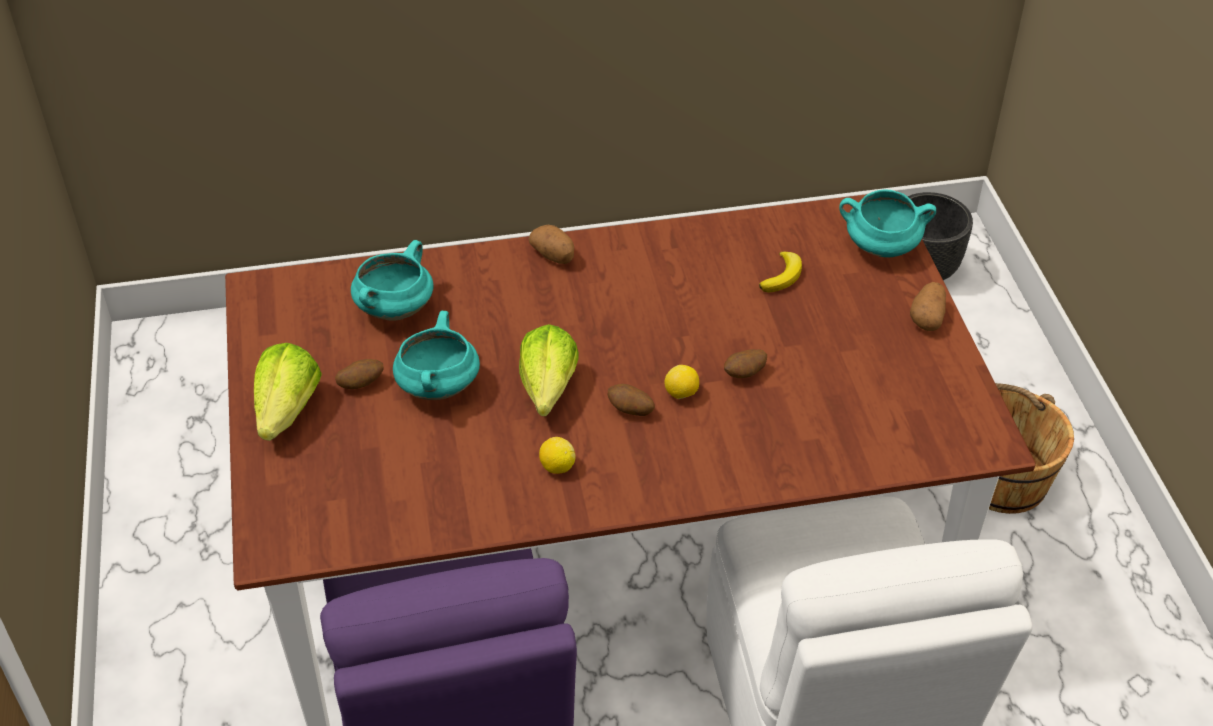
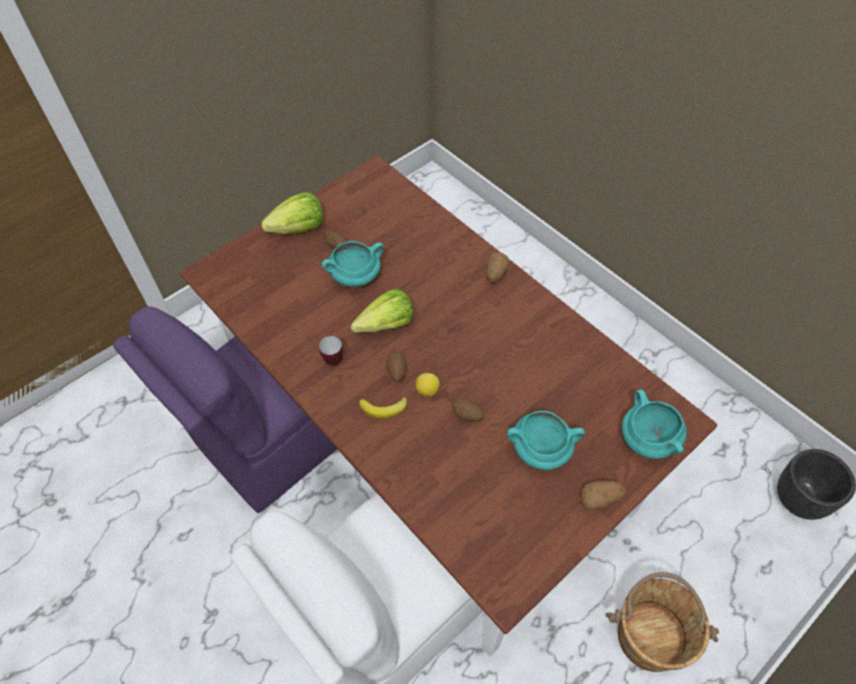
camera: 60 degrees right, 10 degrees up
(395, 309) = (400, 230): turquoise cooking pot -> turquoise cooking pot (541, 450)
(557, 467) = (331, 359): lemon -> mug
(782, 276) = (572, 395): banana -> banana (384, 409)

